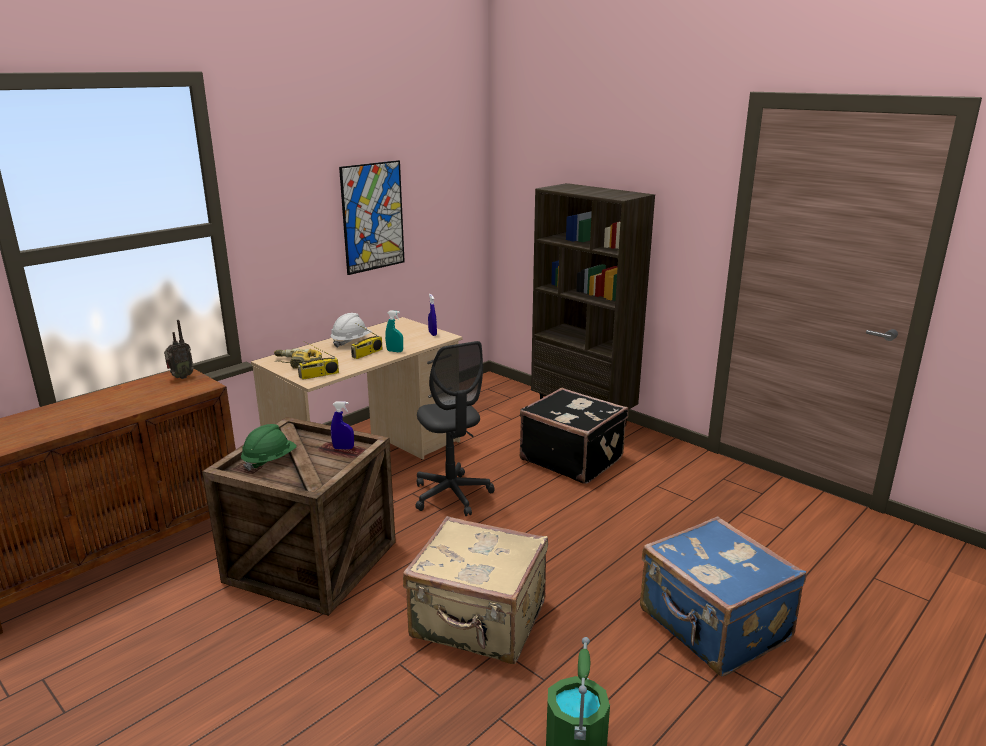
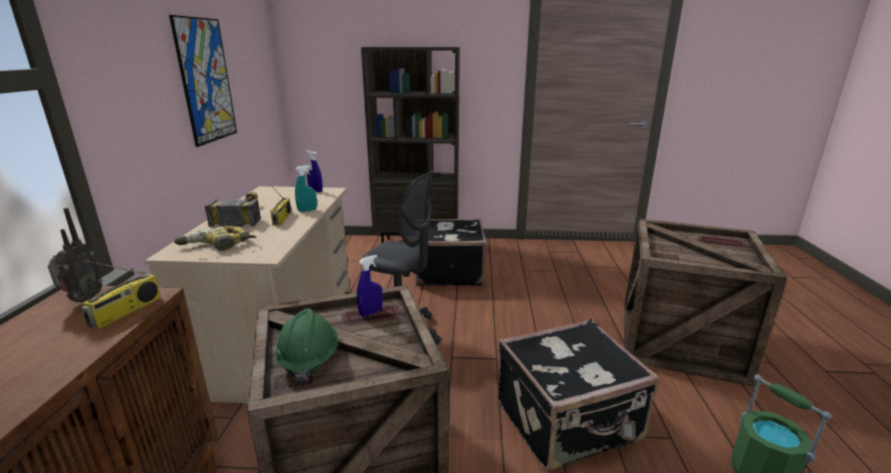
camera: 40 degrees left, 0 degrees up
(319, 375) = (265, 249): radio -> radio (126, 312)
(351, 342) = (244, 214): white hard hat -> hammer
(479, 622) = (568, 423): beige suitcase -> black suitcase
(712, 626) = (681, 340): blue suitcase -> crate

